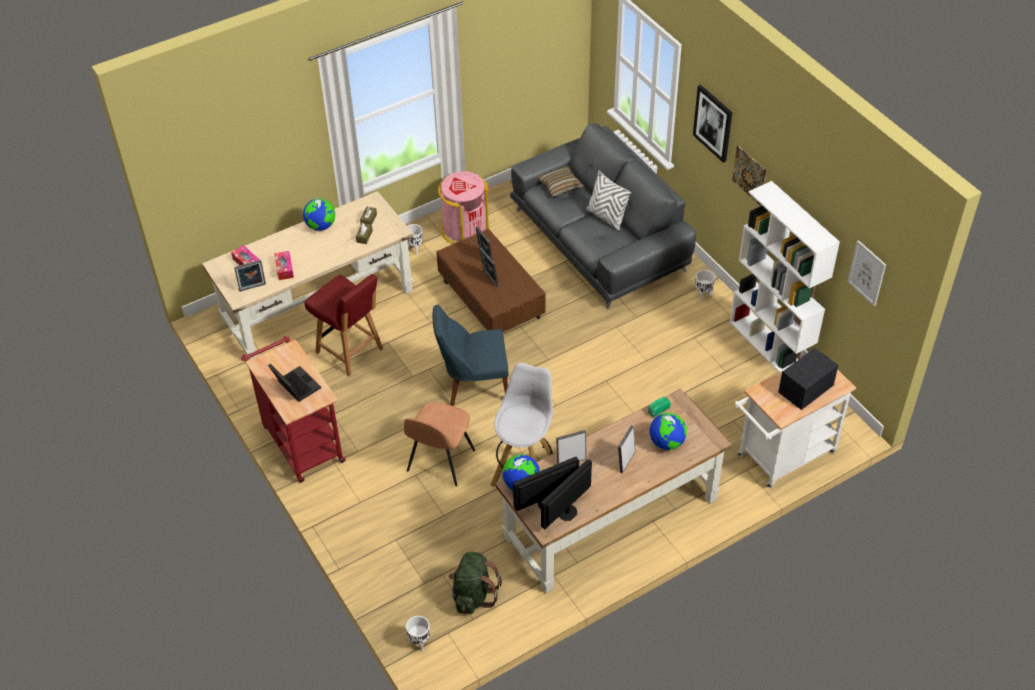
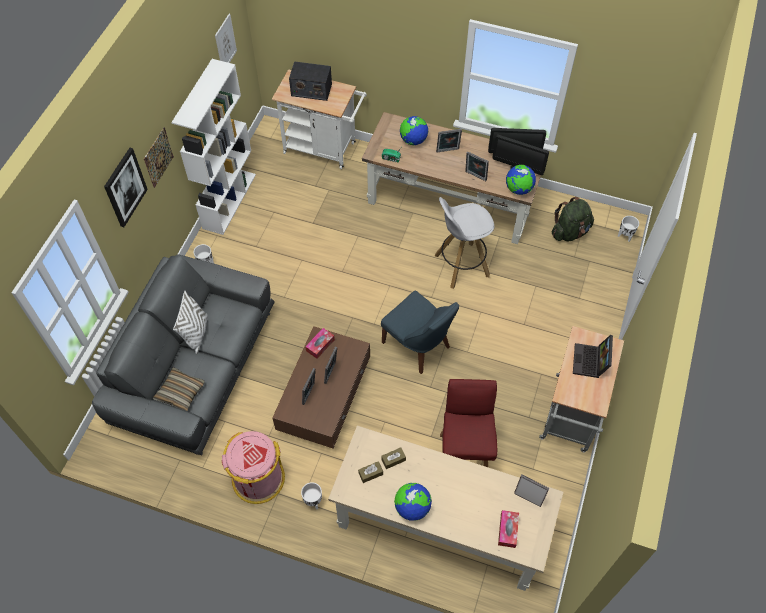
camera: 130 degrees left, 10 degrees up
(284, 268) = (485, 492): tissue box -> tissue box (320, 345)
(300, 440) = (570, 418): red cart -> grey cart
(440, 462) = (500, 318): brown chair -> none

